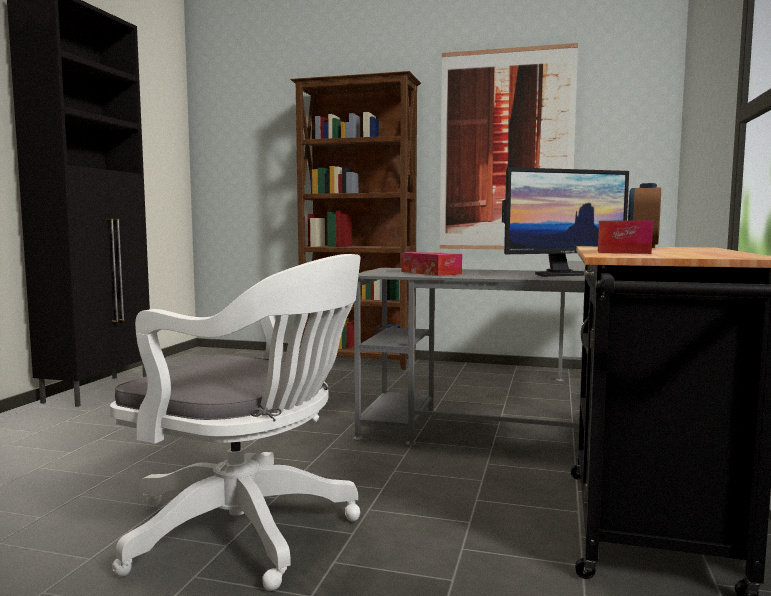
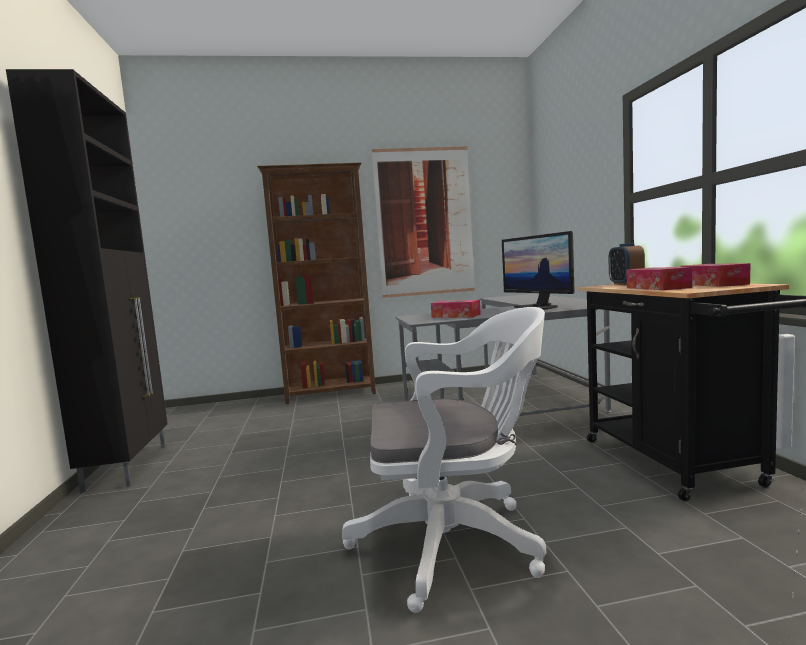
camera: 25 degrees left, 0 degrees up
(562, 274) = (539, 307): monitor -> monitor turned 105 degrees clockwise
(715, 253) = (713, 284): none -> tissue box

